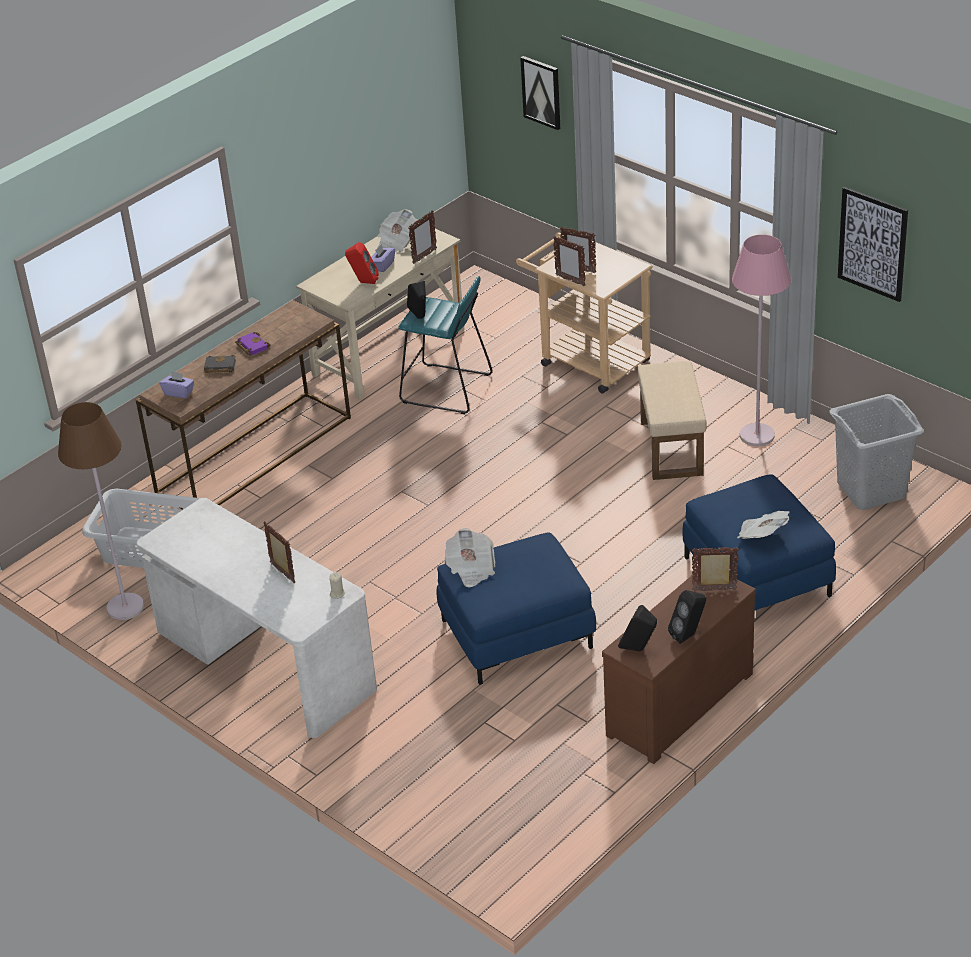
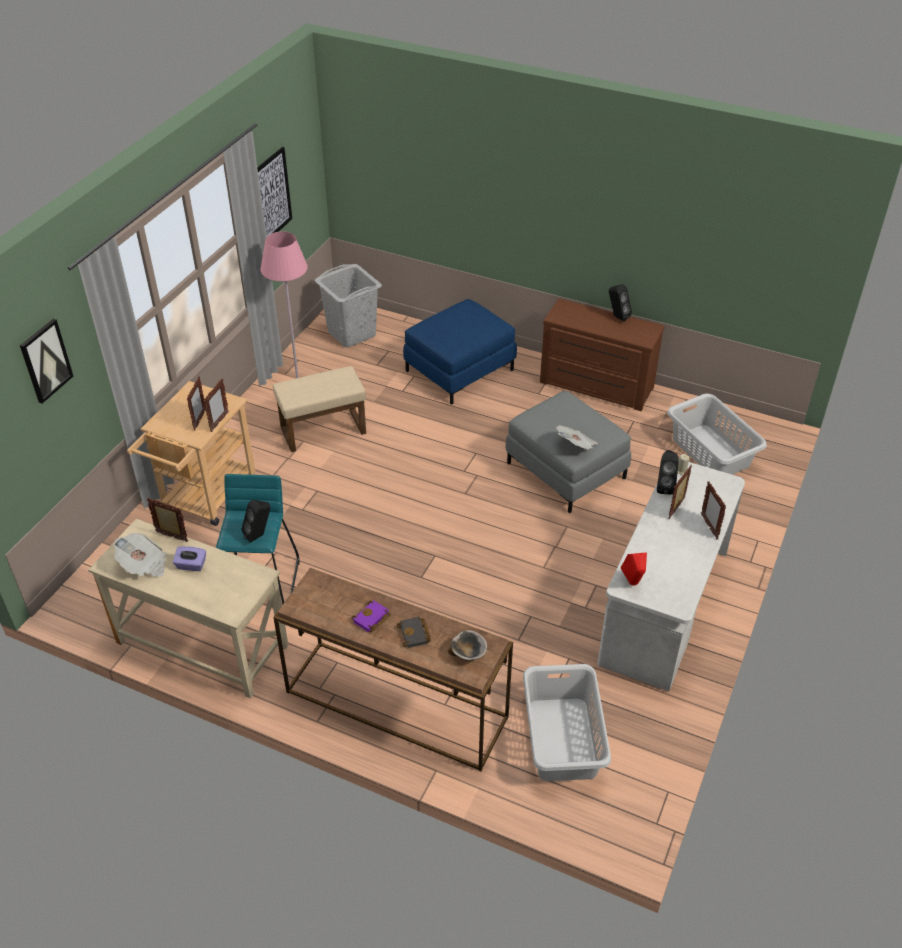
camera: 110 degrees left, 5 degrees up
(125, 607) = (648, 731): brown floor lamp -> none
(179, 392) = (468, 654): purple tissue box -> bowl
(363, 282) = (225, 572): red speaker -> red speaker (633, 584)
(492, 782) = (710, 452): none -> grey laundry basket
(516, 634) = (566, 470): blue ottoman -> grey ottoman
(638, 650) = (642, 334): black speaker -> black speaker (664, 486)
(715, 590) = (569, 312): picture frame -> picture frame (709, 527)
(762, 535) = (480, 321): newspaper -> none

